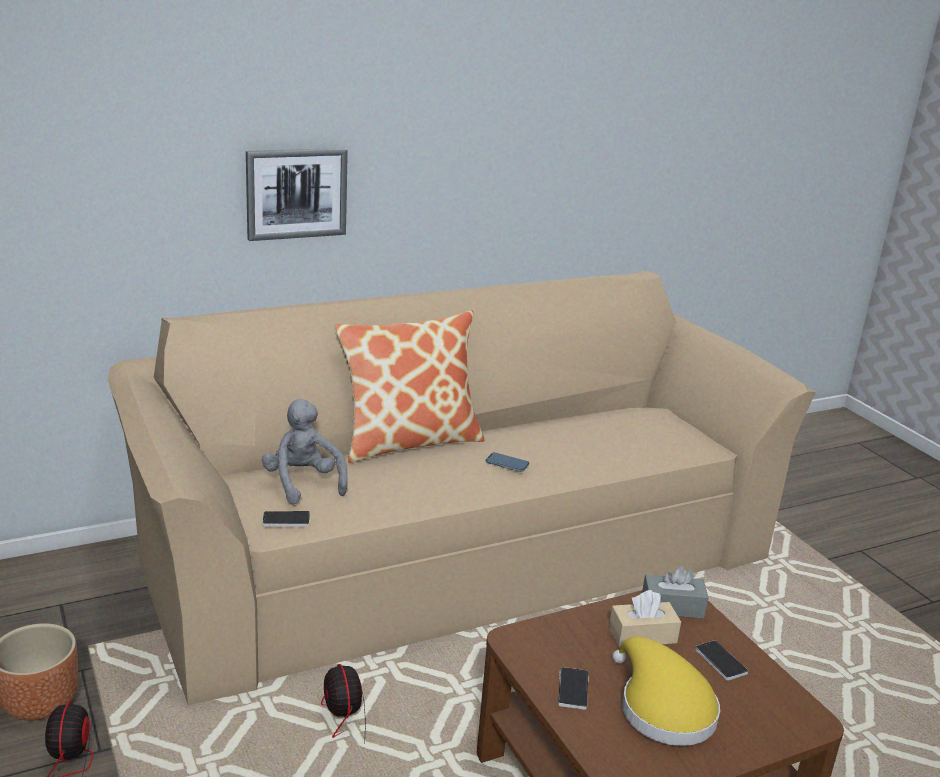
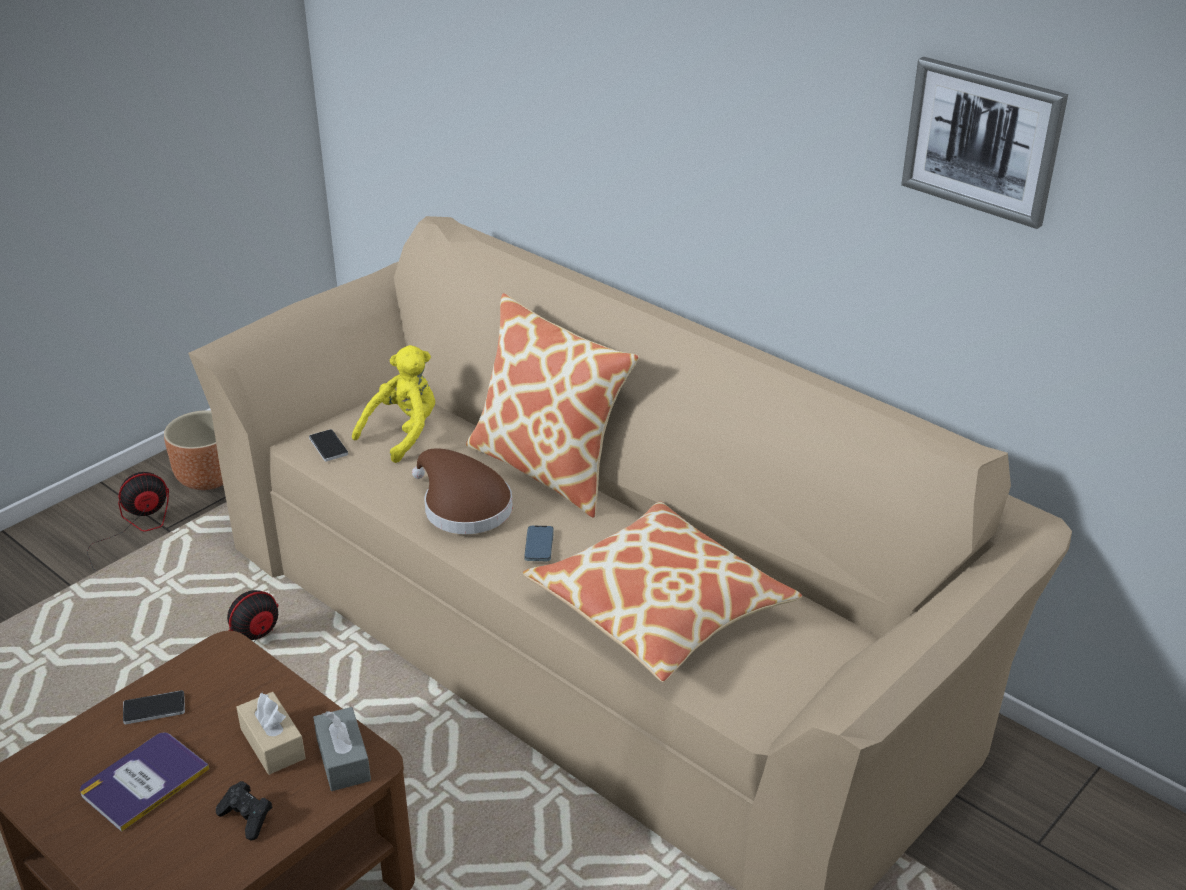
camera: 70 degrees right, 10 degrees up
(296, 193) = (592, 136): picture -> picture (982, 140)
(303, 483) = (404, 433): grey plush toy -> yellow plush toy
(435, 480) = (462, 507): none -> brown hat
(595, 446) = (660, 607): none -> pillow
(662, 708) = (144, 781): yellow hat -> book
(720, 661) = (247, 818): phone -> black game controller

